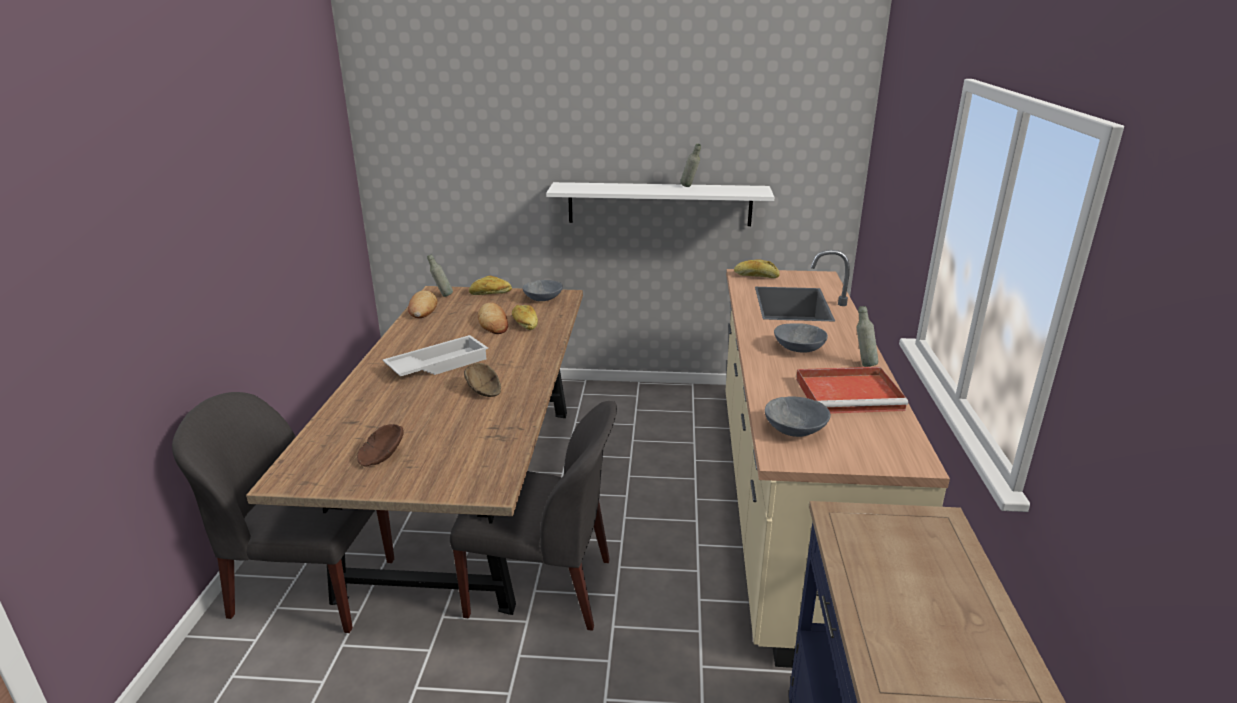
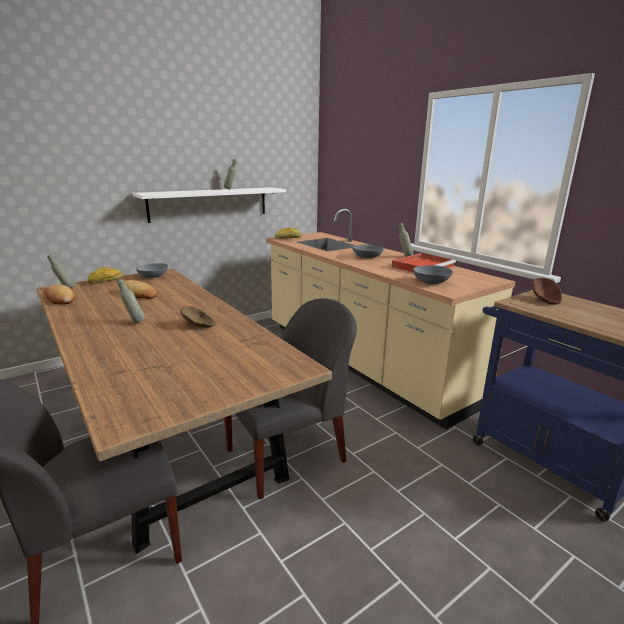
camera: 40 degrees left, 5 degrees down
(380, 456) = (186, 381): brown bowl -> brown bowl (544, 300)
(437, 364) = (134, 322): white tray -> grey bottle
(524, 324) = (163, 290): bread -> none

